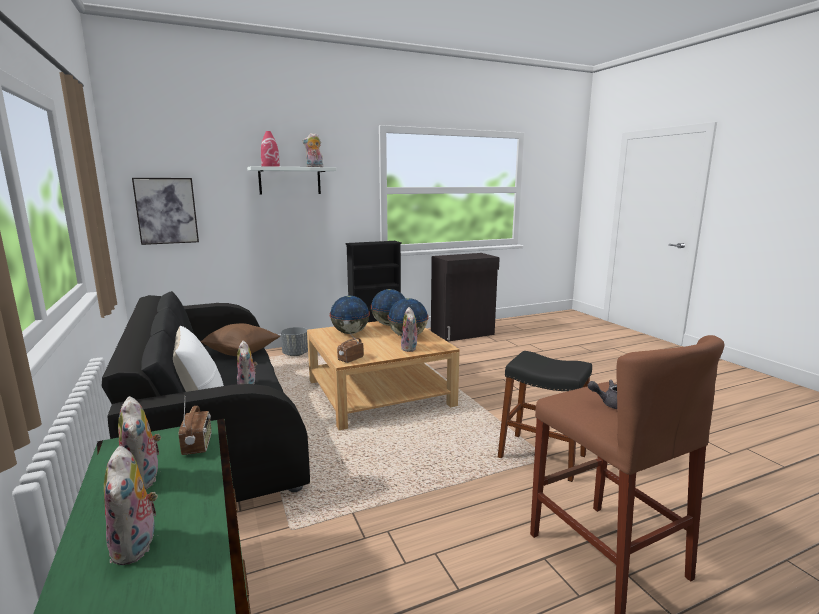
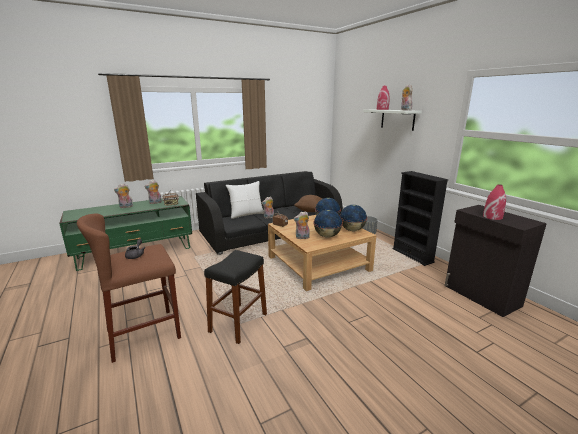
camera: 85 degrees right, 5 degrees up
(166, 211) = (346, 132): picture -> none
(468, 257) = (492, 217): none -> red vase

